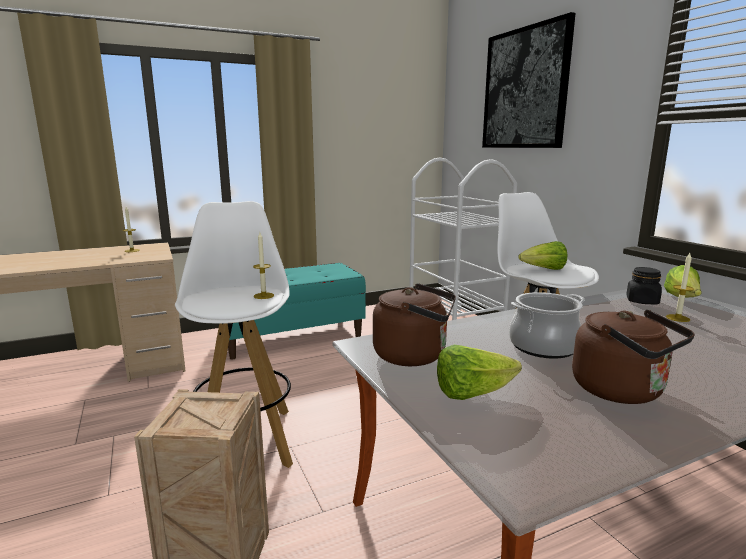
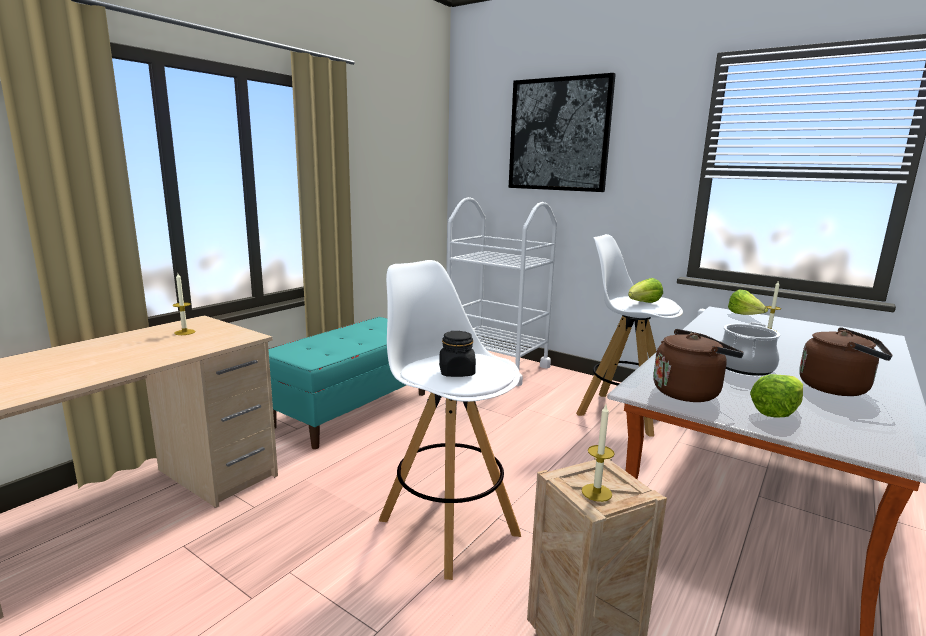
camera: 30 degrees left, 0 degrees up
(263, 296) = (490, 362): candle -> candle (596, 492)
(642, 301) = (728, 321): black jar -> black jar (457, 372)

